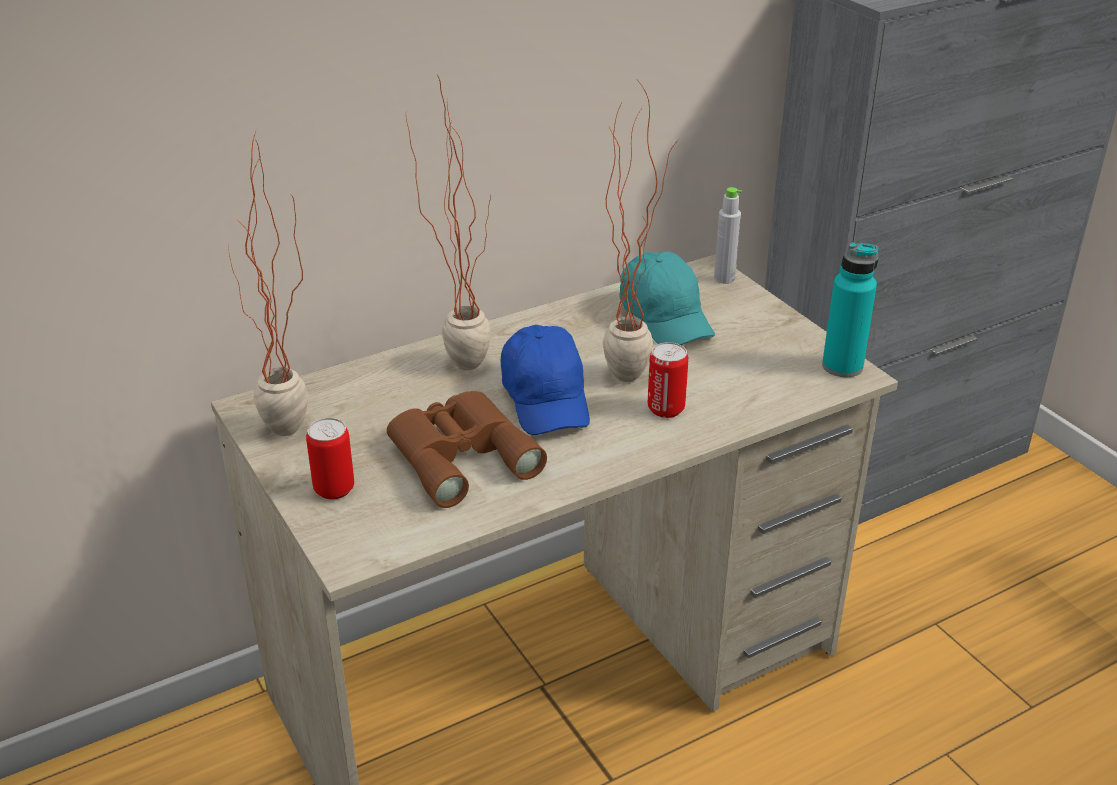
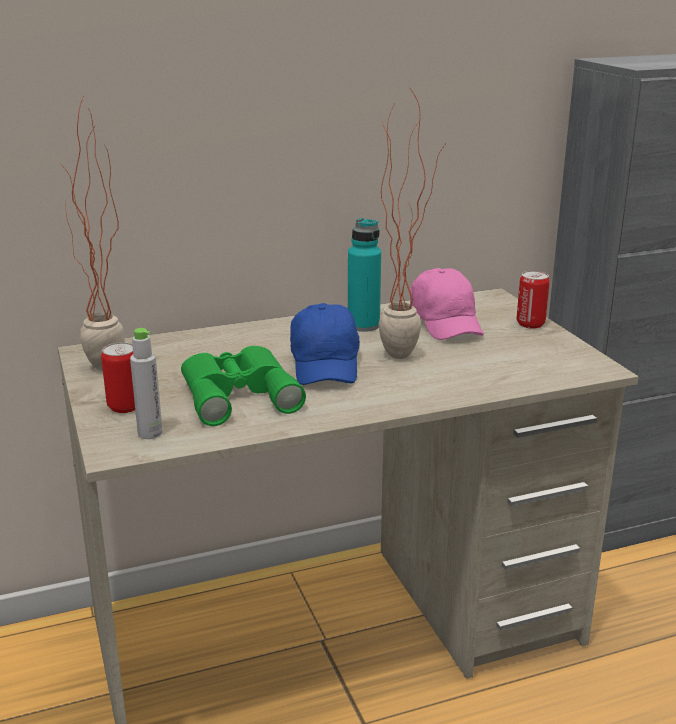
camera: 10 degrees right, 10 degrees down
(459, 358) = (265, 335): potted plant -> none
(460, 454) = (238, 393): brown binoculars -> green binoculars
(666, 318) = (446, 322): turquoise cap -> pink cap
(666, 409) = (424, 378): can -> can (530, 324)
(724, 278) = (504, 302): grey bottle -> grey bottle (150, 433)
(842, 366) = (590, 363): turquoise bottle -> turquoise bottle (363, 325)

